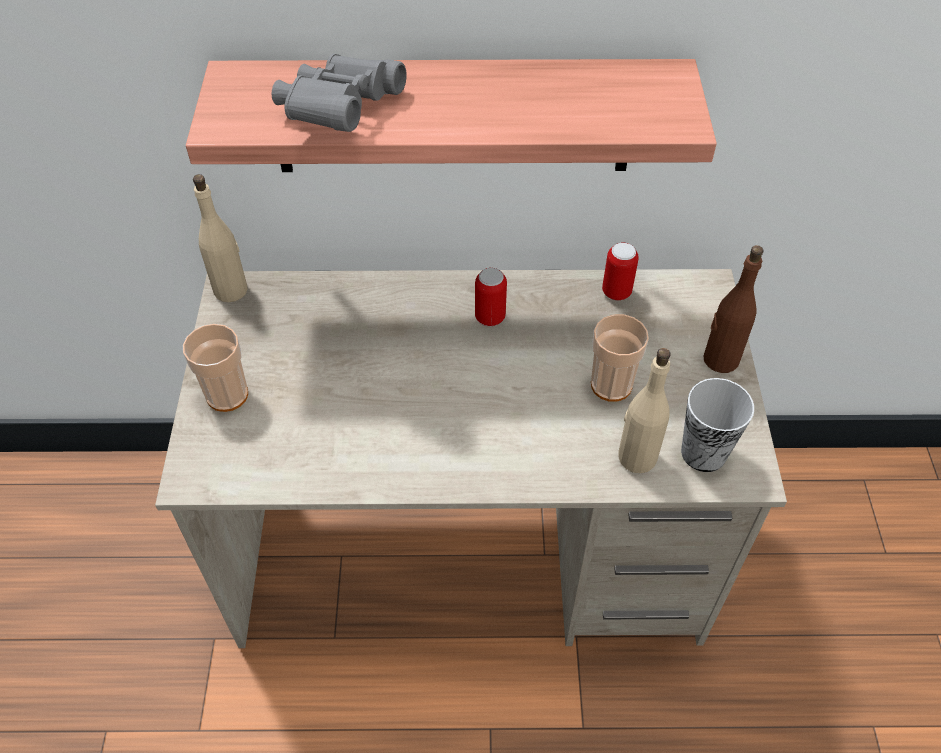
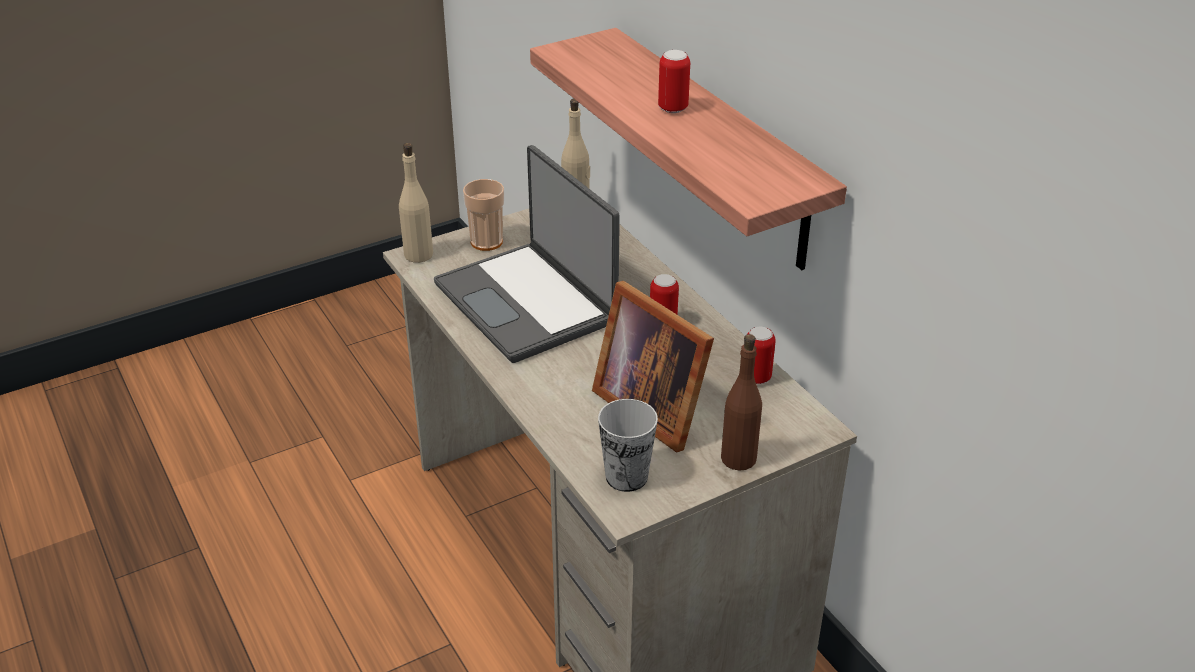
camera: 60 degrees right, 15 degrees down
(339, 112) = (613, 79): grey binoculars -> none
(372, 408) = (528, 302): none -> laptop
(449, 98) = (673, 108): none -> can
(611, 385) = (652, 406): cup -> picture frame
(636, 457) = (591, 441): beige bottle -> beige bottle (419, 254)

